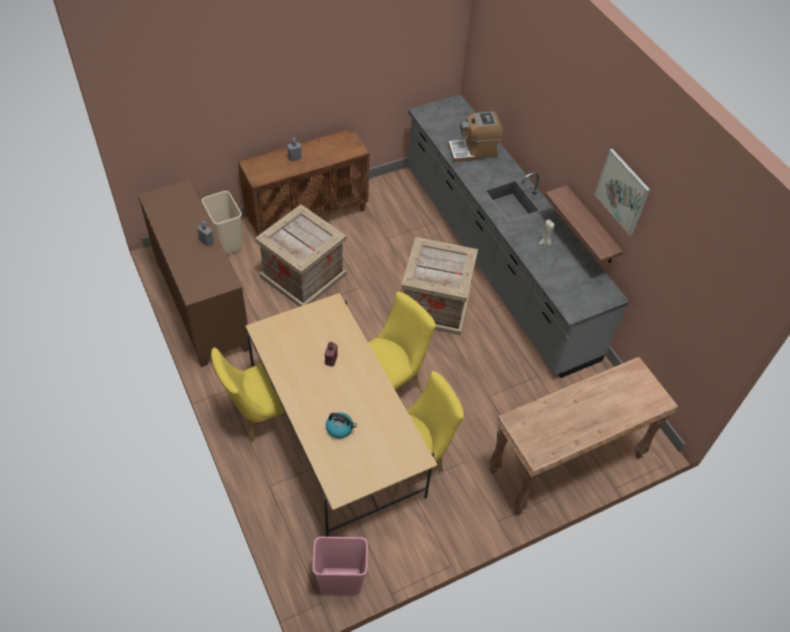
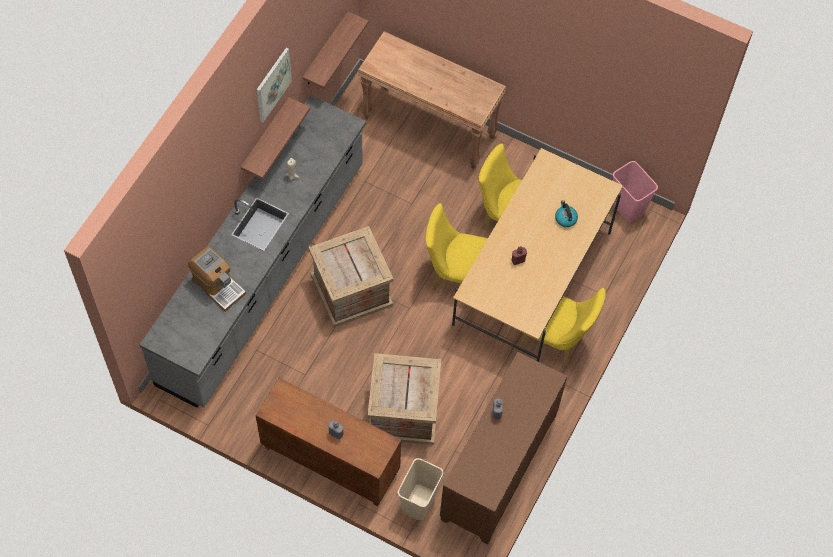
camera: 125 degrees left, 10 degrees up
(668, 318) = (325, 51): none -> shelf

